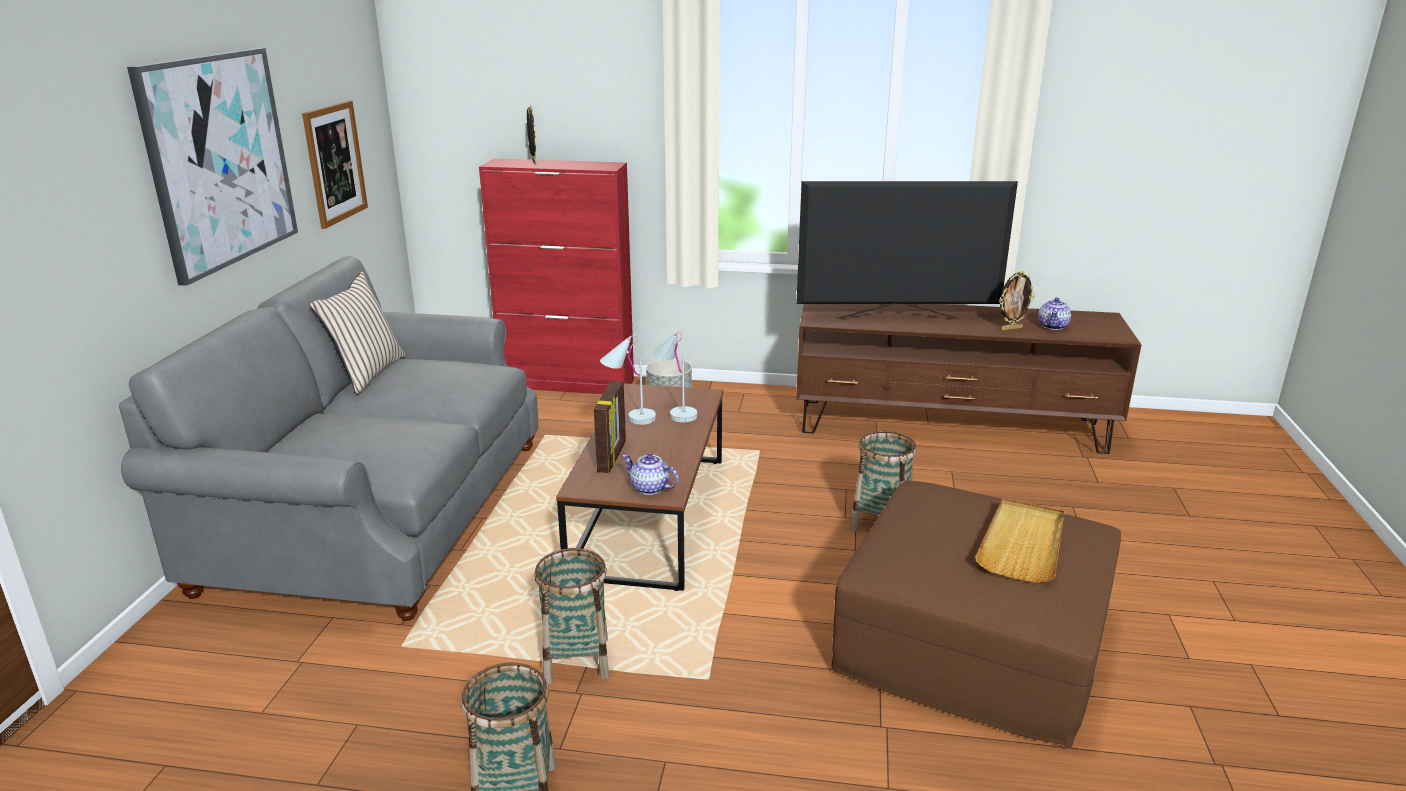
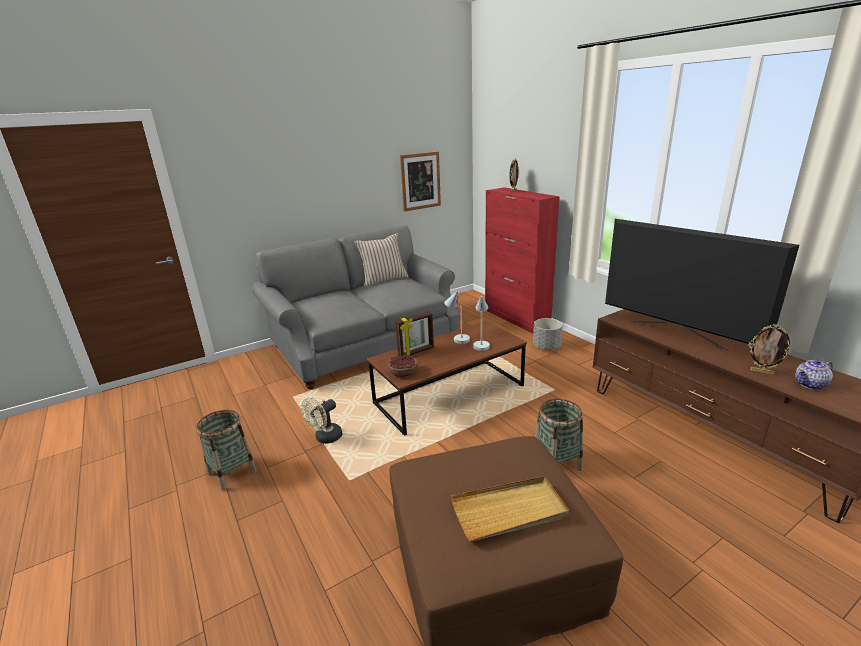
camera: 50 degrees right, 0 degrees up
(219, 160) = (338, 172): picture -> none
(576, 660) = (325, 438): basket -> beige fan
(650, 488) = (403, 373): teapot -> bowl

